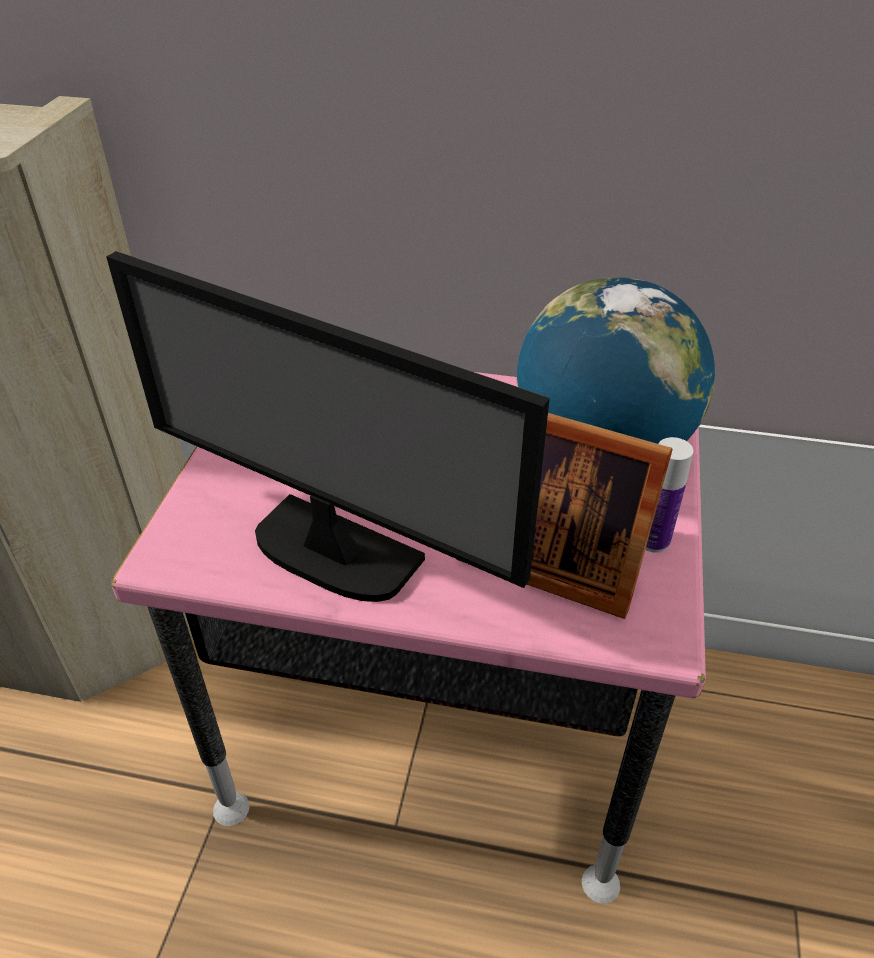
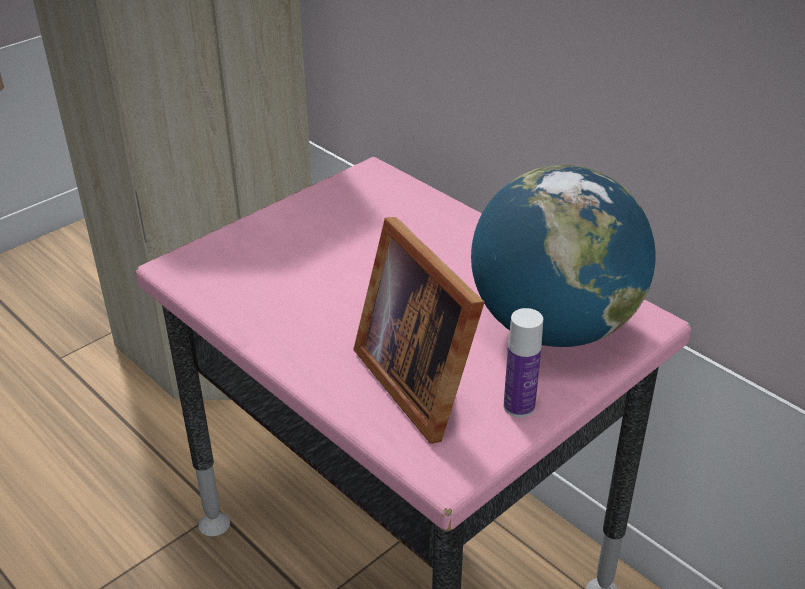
camera: 35 degrees right, 5 degrees down
(332, 554) = (278, 310): monitor -> none

